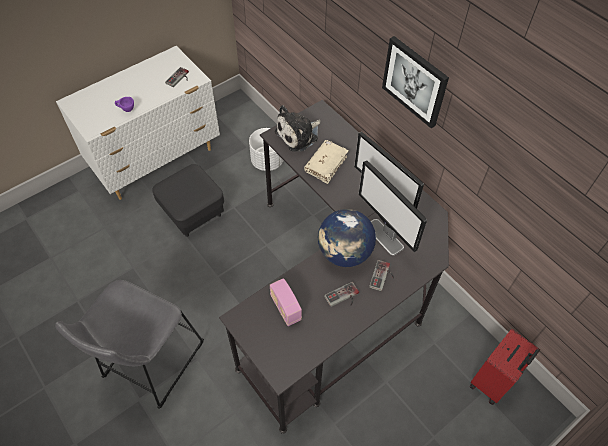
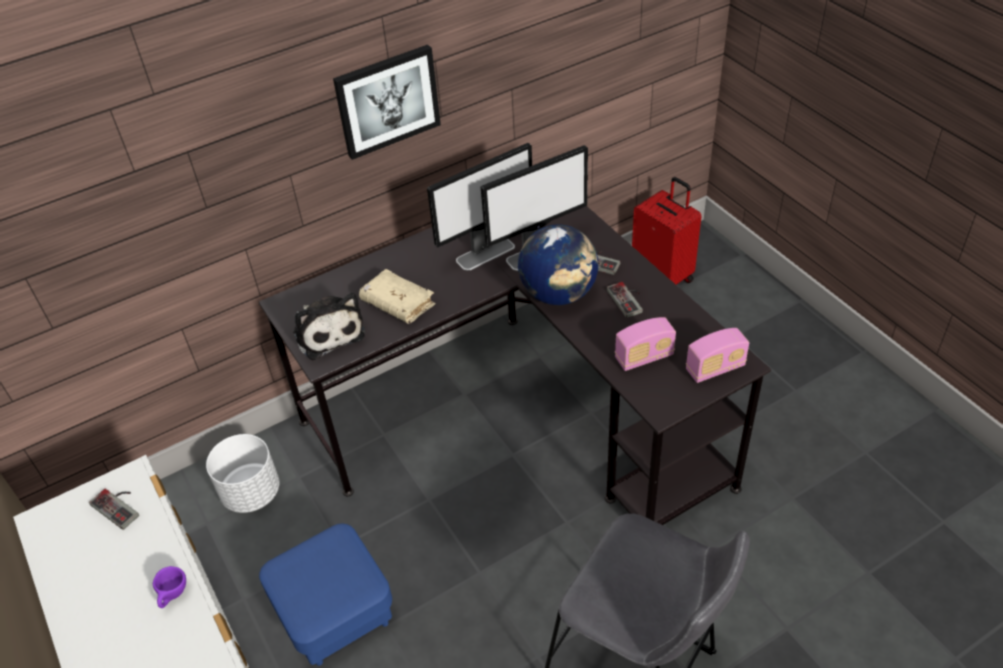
camera: 80 degrees left, 10 degrees down
(193, 212) = (335, 614): black ottoman -> blue ottoman
(276, 355) = (715, 368): none -> radio

